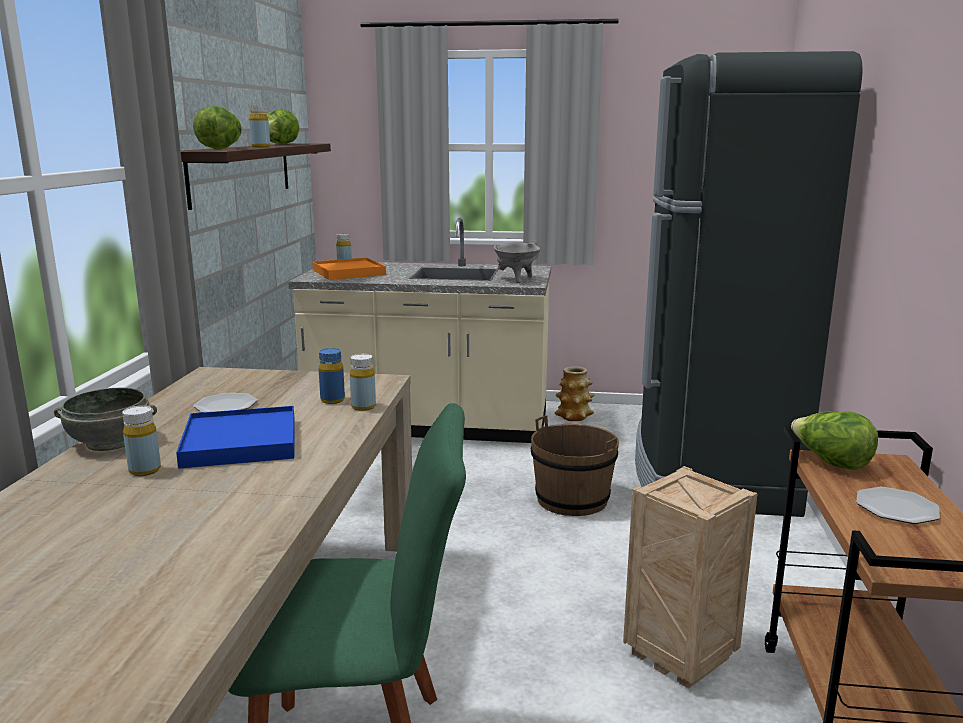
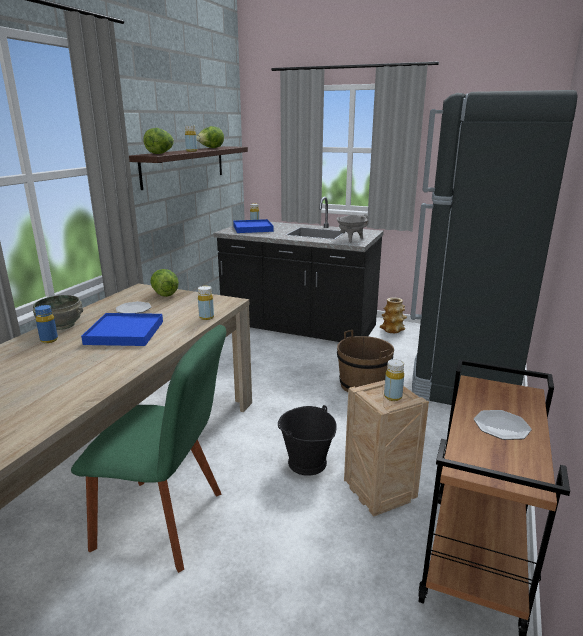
camera: 15 degrees right, 5 degrees up
(145, 470) = (66, 344): yellow bottle -> yellow bottle (392, 397)
(332, 400) = (192, 311): blue bottle -> blue bottle (49, 340)
(348, 272) = (252, 228): orange tray -> blue tray
(429, 425) = (298, 326): beige counter -> black counter
(548, 627) = (306, 463): none -> black bucket
(831, 463) = (481, 388): lettuce -> lettuce (165, 294)

